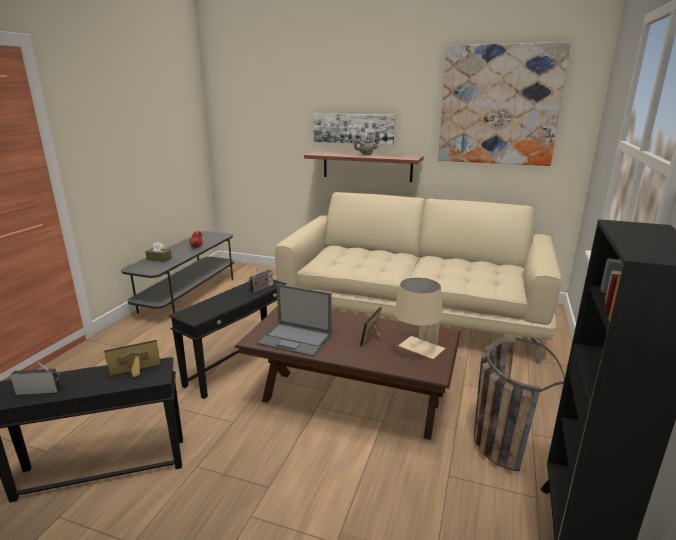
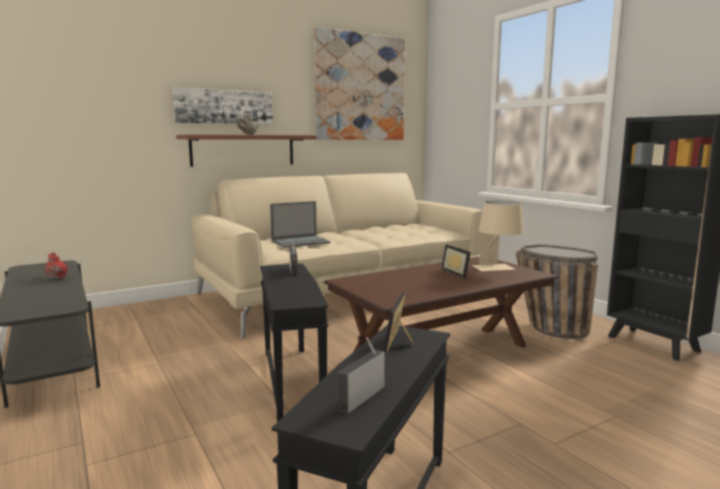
camera: 50 degrees left, 10 degrees down
(159, 259) = (33, 298): brown tissue box -> none
(296, 339) = (416, 290): laptop -> laptop (301, 242)

